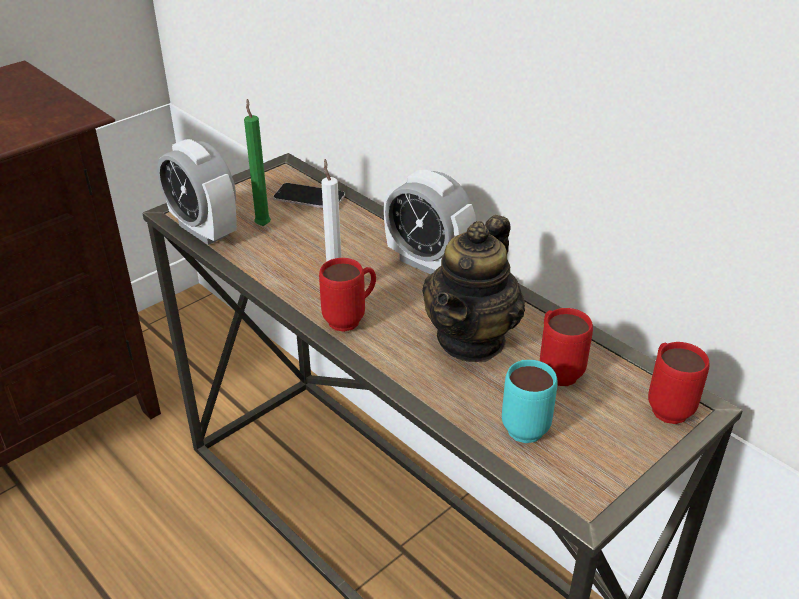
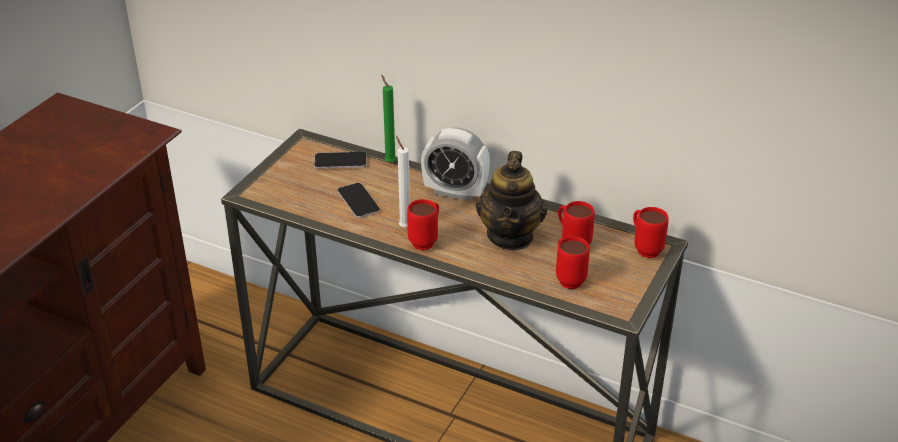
camera: 20 degrees left, 0 degrees up
(204, 230) = (279, 202): alarm clock -> none
(263, 224) = (319, 188): green candle -> green candle (389, 161)
(299, 249) = (358, 201): none -> phone
(523, 423) = (567, 278): turquoise mug -> red mug

